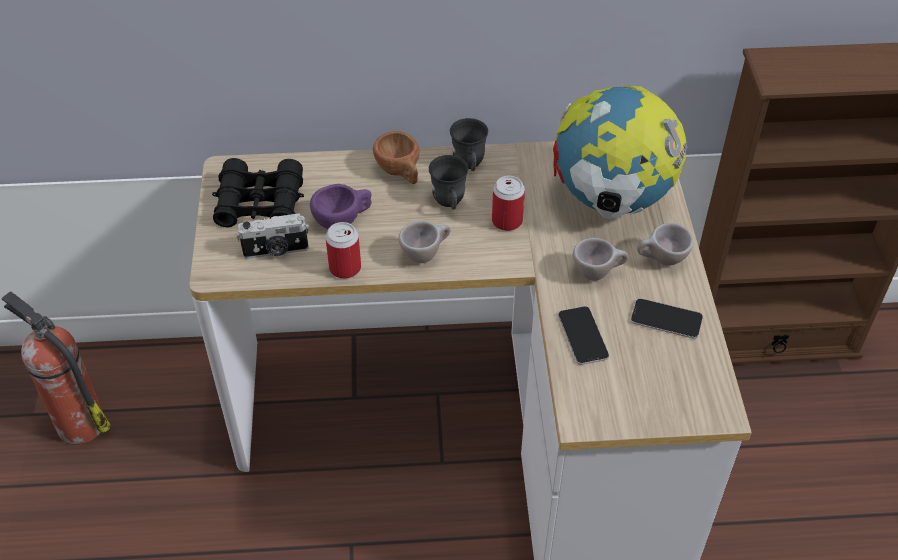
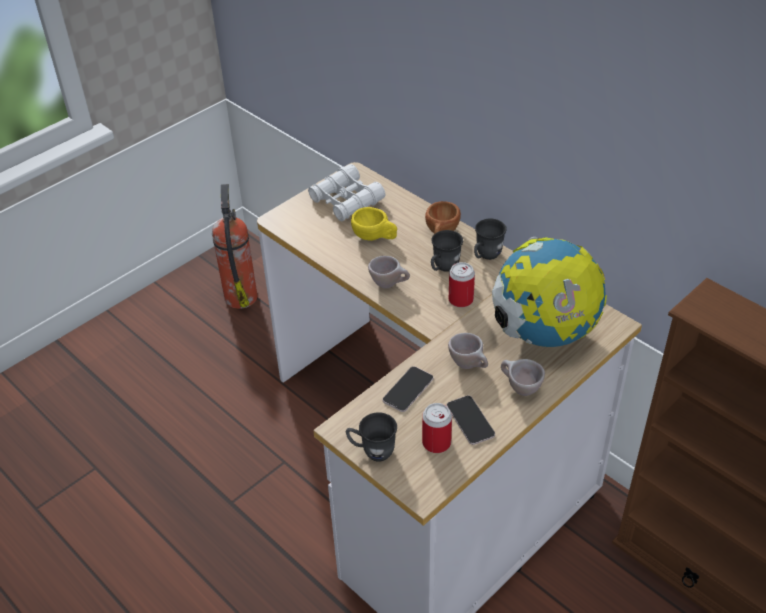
camera: 50 degrees right, 5 degrees down
(260, 203) = (346, 201): black binoculars -> white binoculars
(276, 251) = (319, 229): camera -> none
(343, 219) = (375, 237): purple cup -> yellow cup
(345, 268) = (339, 261): can -> can (436, 443)
(635, 415) = (372, 451): none -> grey mug

